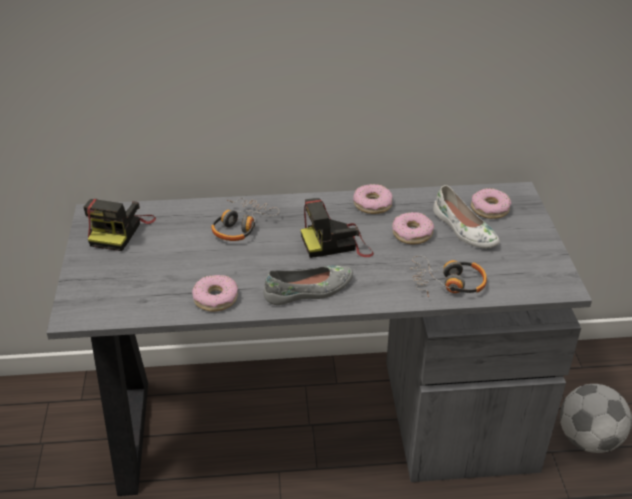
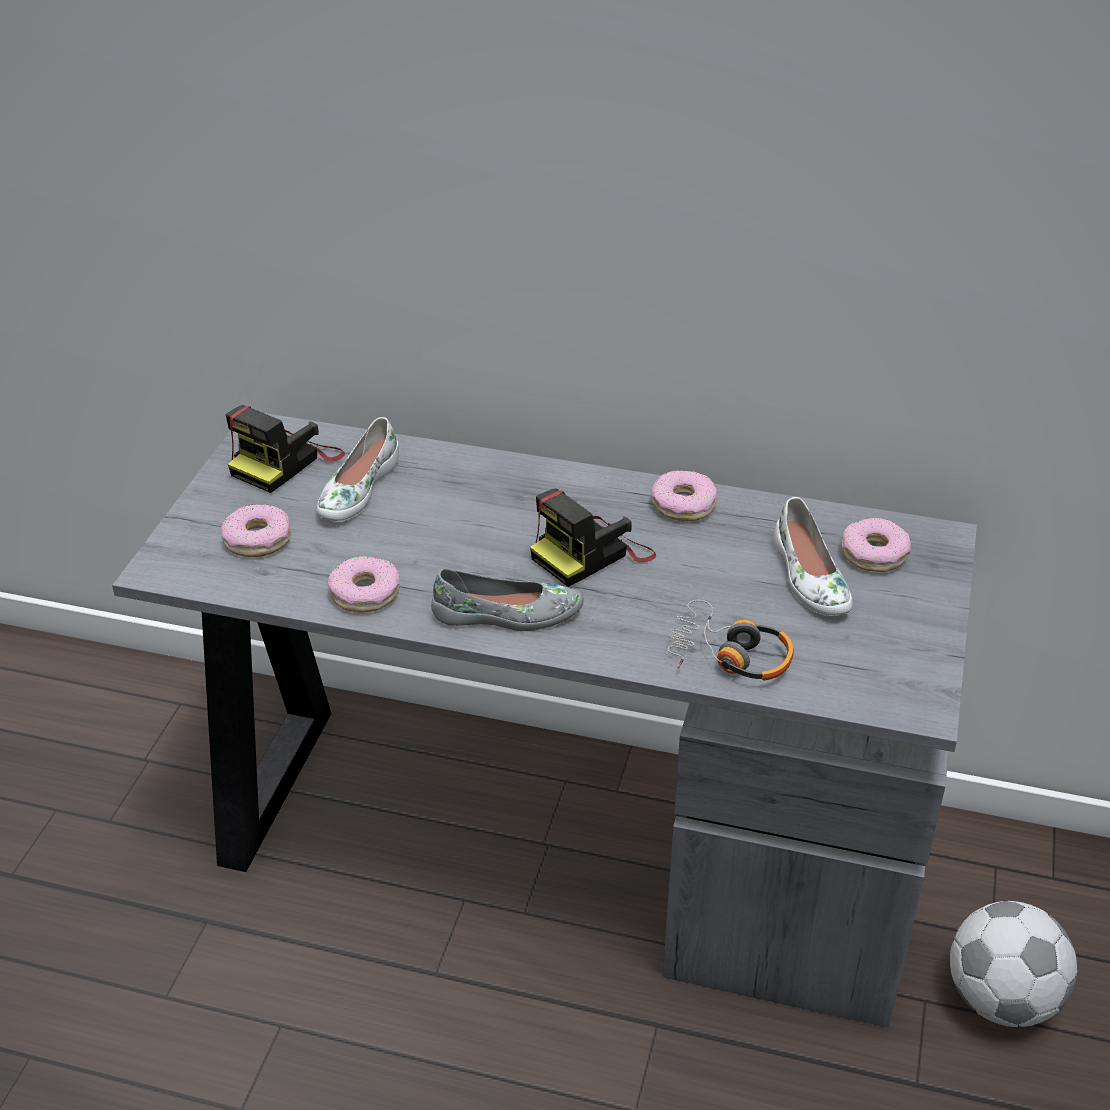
camera: 20 degrees right, 0 degrees up
(175, 237) = (357, 489): none -> white shoe
(241, 225) = (462, 493): headphones -> none
(337, 244) = (591, 554): camera -> camera turned 45 degrees counterclockwise
(412, 234) = (720, 565): donut -> donut (257, 540)

